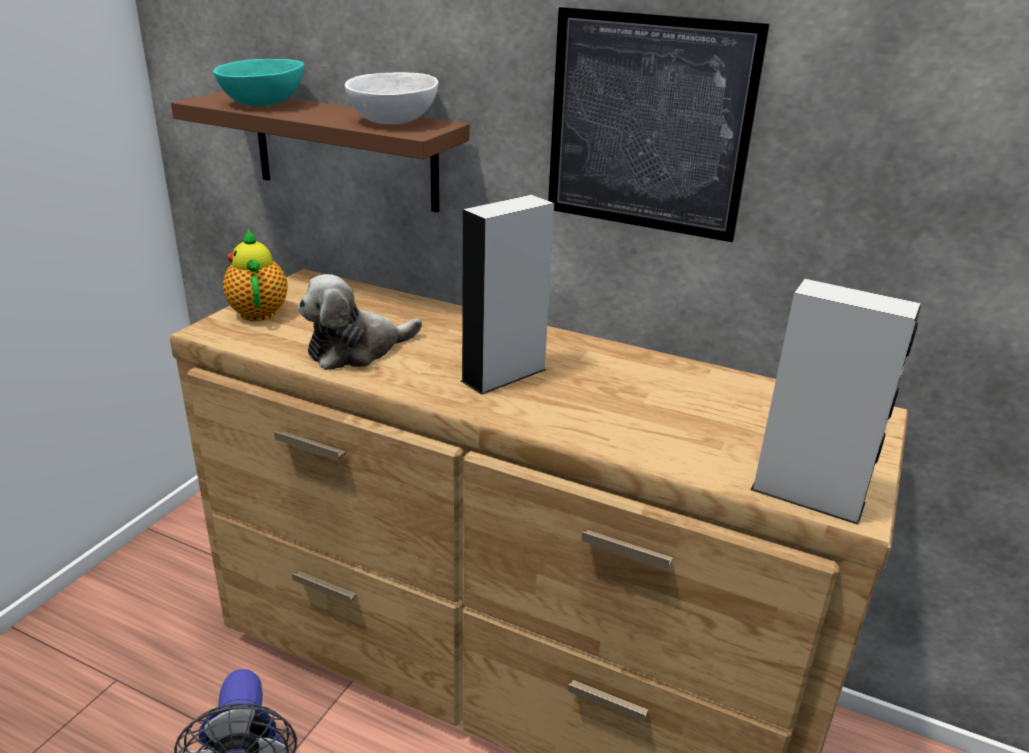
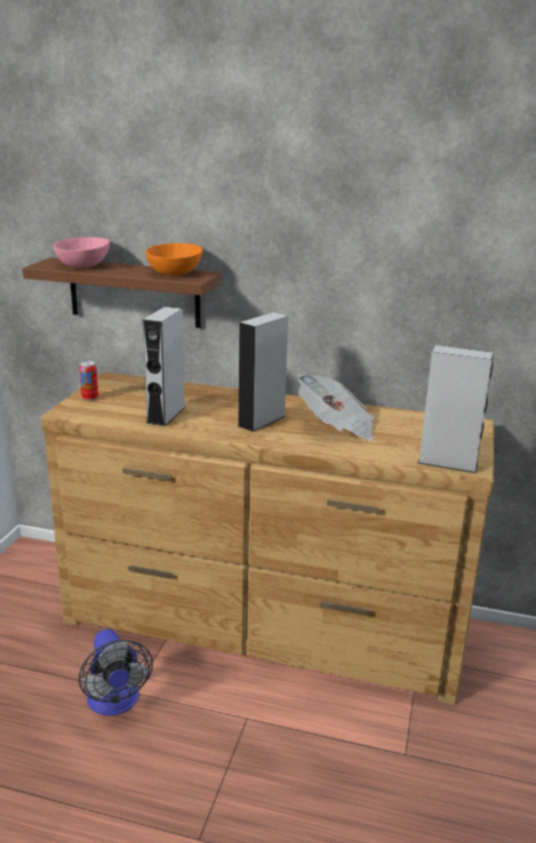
camera: 10 degrees left, 5 degrees down
(258, 311) = (90, 398): teapot -> can
(263, 103) = (83, 265): turquoise bowl -> pink bowl
(357, 350) = (166, 415): plush toy -> grey speaker
(393, 121) = (174, 273): white bowl -> orange bowl
(624, 399) = (336, 427): none -> newspaper
(648, 125) = (333, 268): picture -> none

